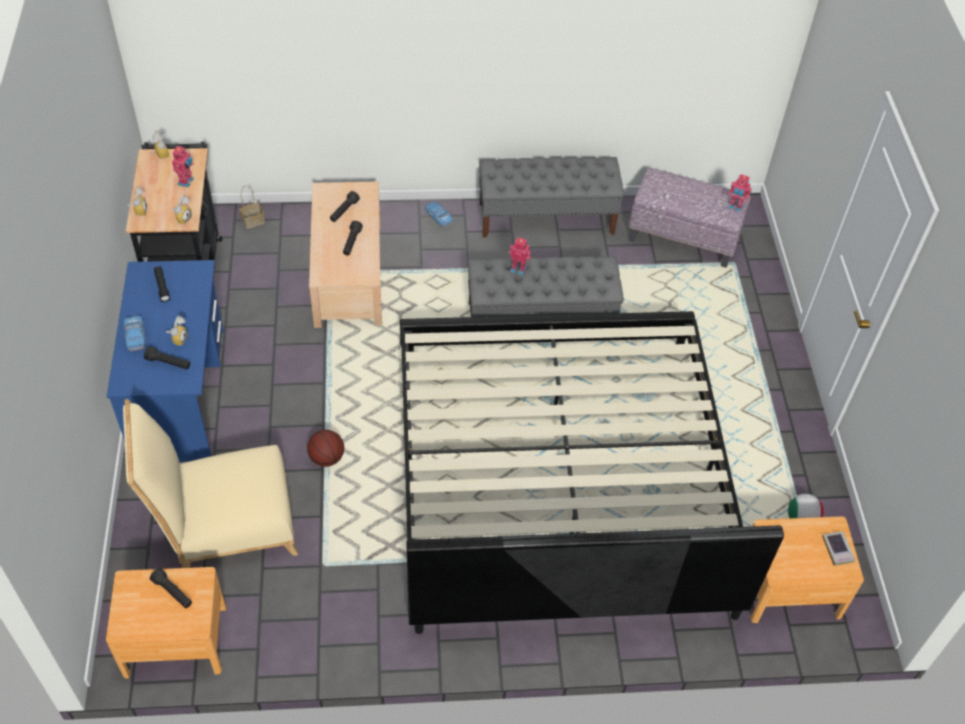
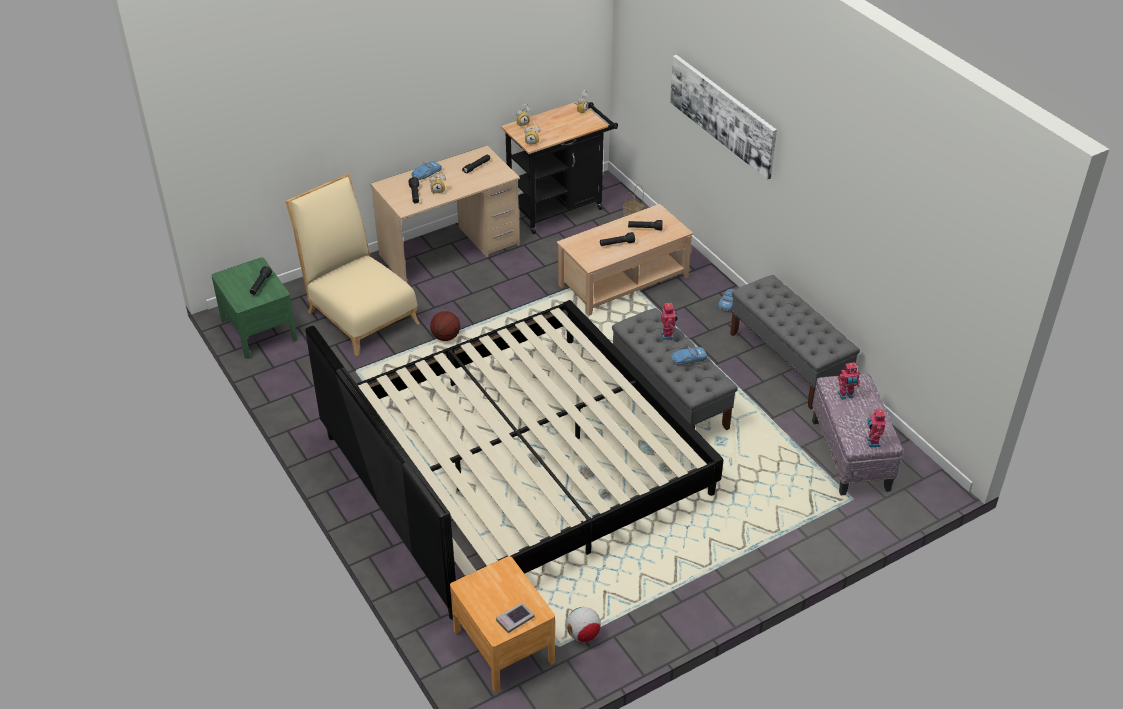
camera: 65 degrees right, 10 degrees down
(175, 640) = (259, 330): brown nightstand -> green nightstand
(180, 394) = (450, 250): blue desk -> beige desk
(186, 182) = (567, 130): toy robot -> toy robot (846, 395)
(360, 48) = (722, 114): none -> picture
(562, 270) = (688, 359): none -> toy car

